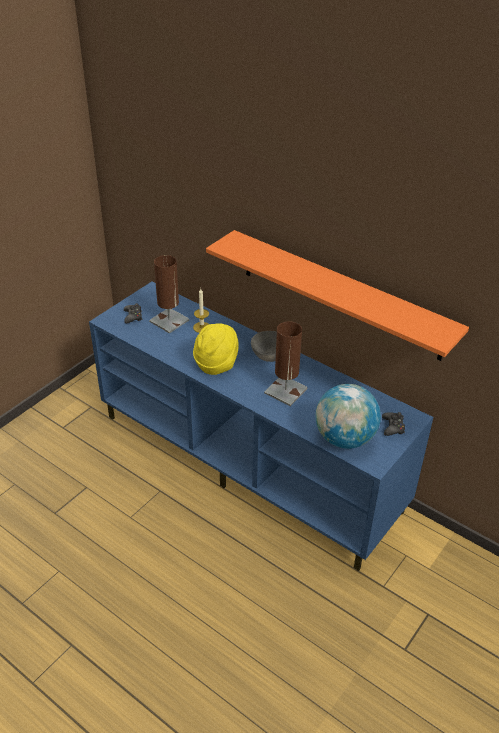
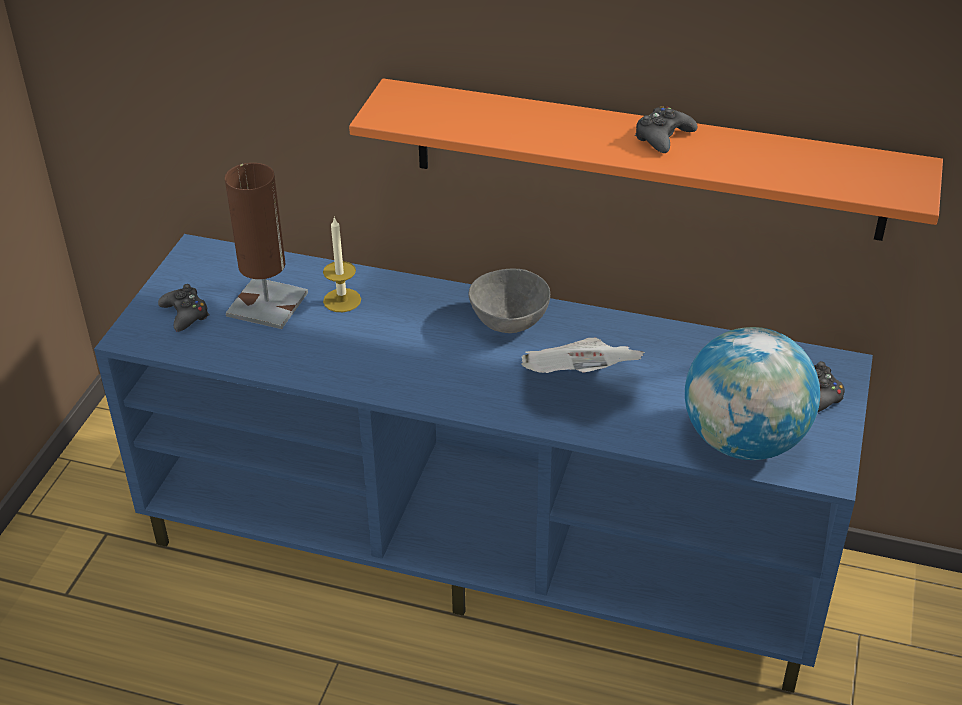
camera: 20 degrees left, 0 degrees up
(216, 363) = (413, 364): yellow hat -> none
(285, 391) = (580, 381): brown table lamp -> newspaper
(340, 285) = (663, 137): none -> black game controller

